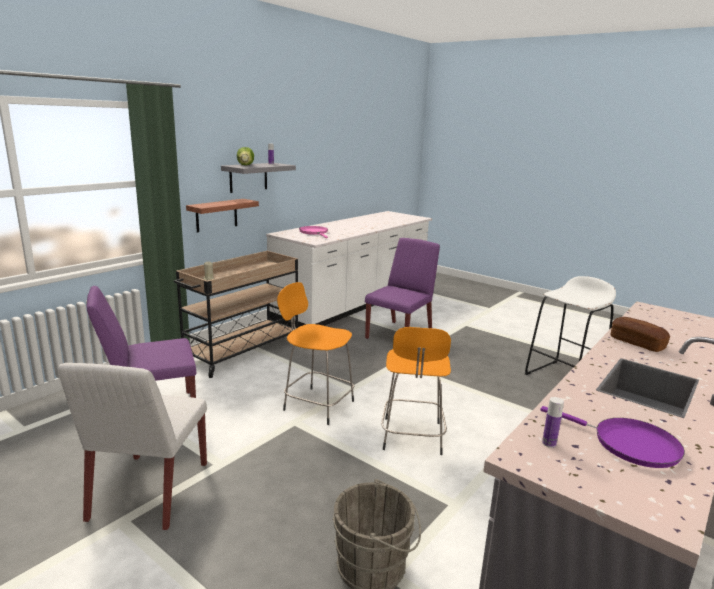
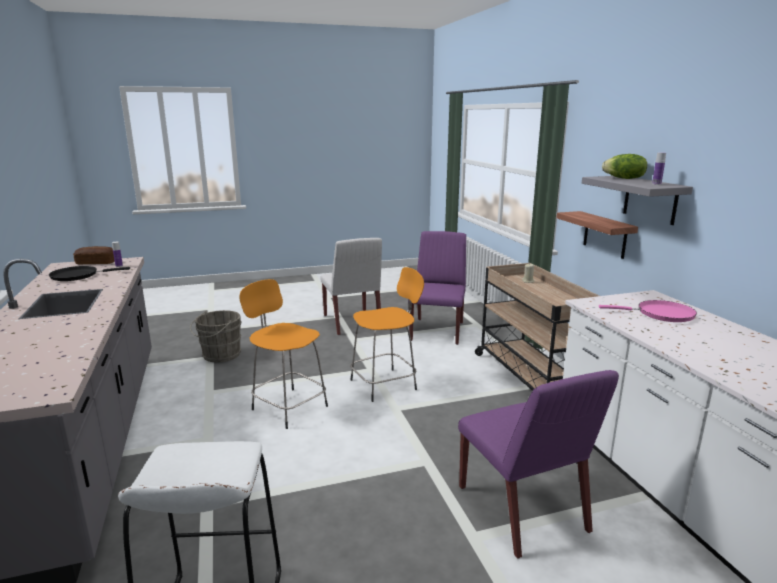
camera: 125 degrees right, 0 degrees up
(149, 492) = (352, 322): white chair -> white chair turned 150 degrees counterclockwise
(629, 444) = (78, 276): purple frying pan -> black frying pan
(637, 343) = (72, 330): bread -> bread (96, 263)

